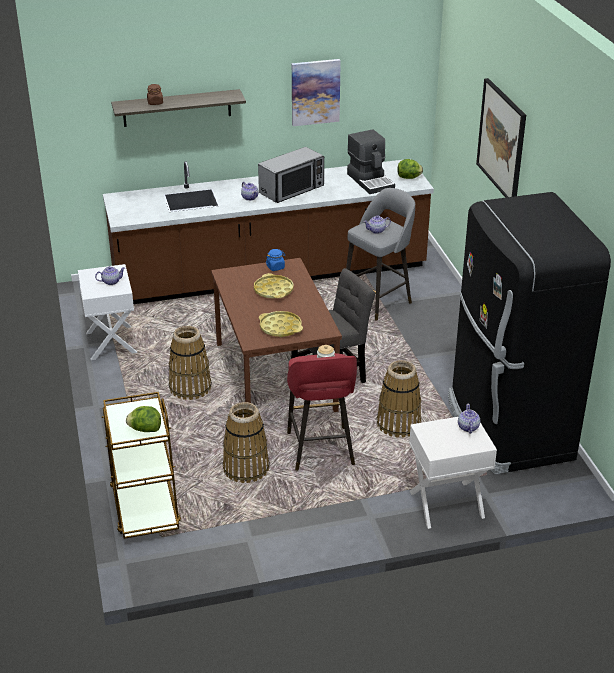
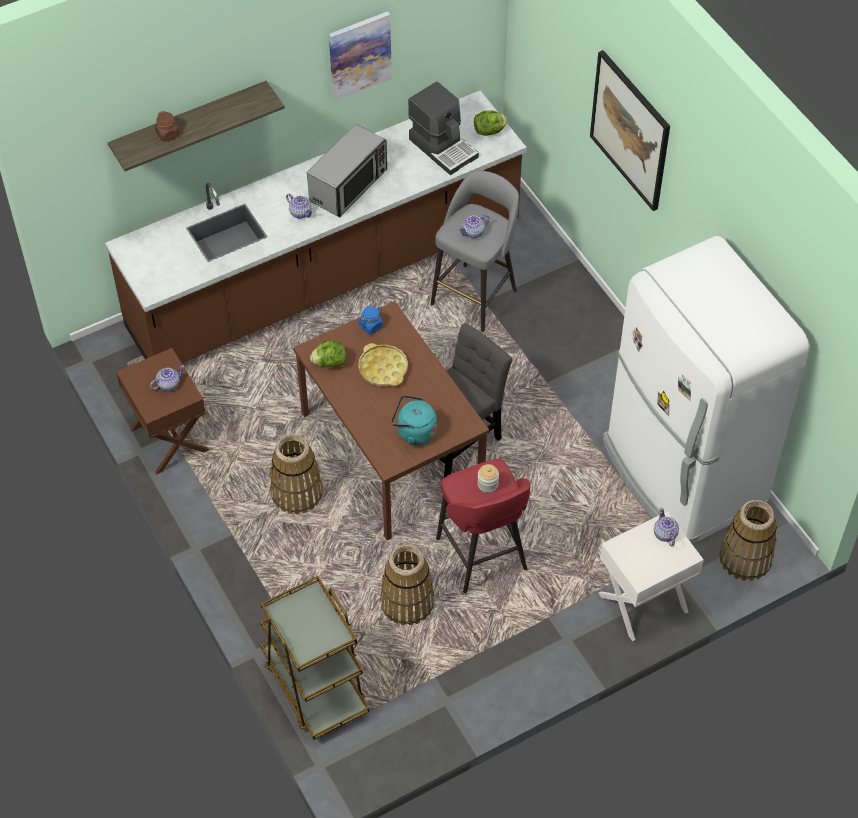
camera: 15 degrees left, 20 degrees up
(110, 343) = (169, 440): white nightstand -> brown nightstand
(145, 429) = (323, 633): lettuce -> lettuce (329, 363)
(280, 327) = (414, 432): yellow tray -> turquoise kettle
(398, 424) = (558, 496): basket -> basket (745, 558)
(507, 429) = (681, 475): black fridge -> white fridge

